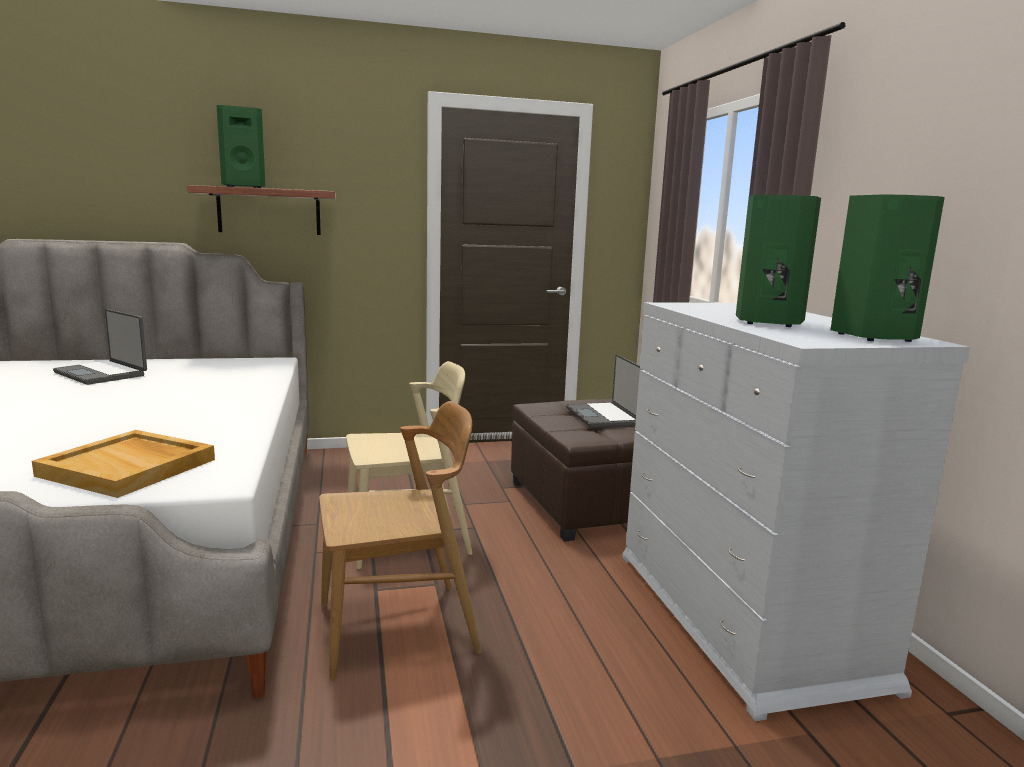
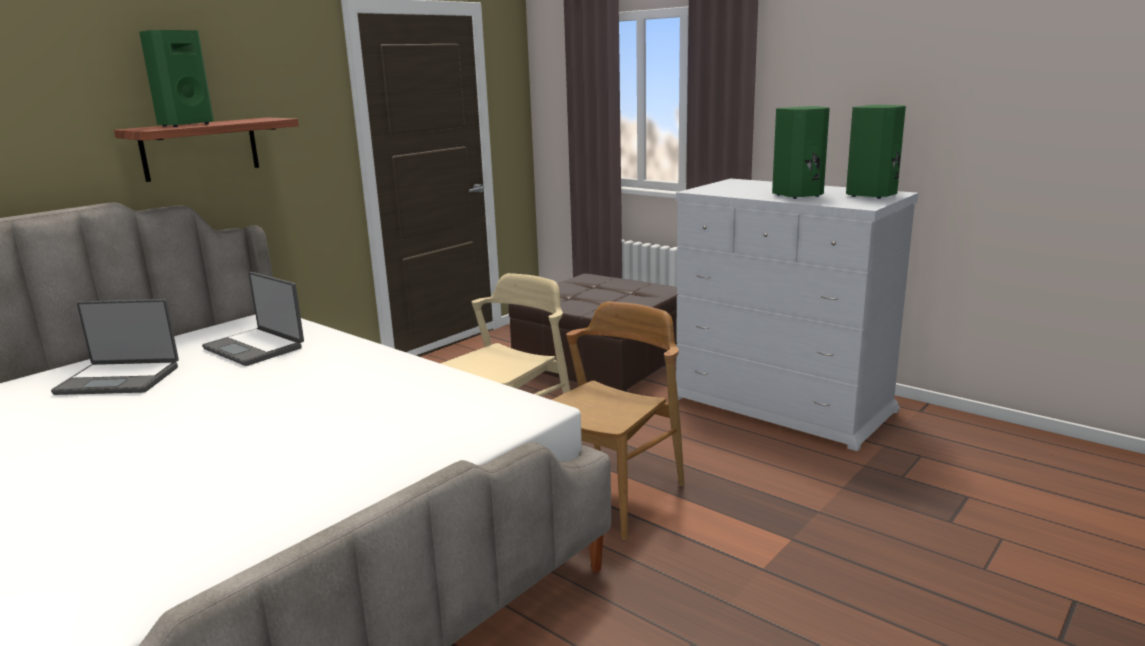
camera: 35 degrees left, 5 degrees up
(130, 467) = (442, 427): beige tray -> none
(604, 416) = (596, 294): laptop -> laptop (255, 348)

